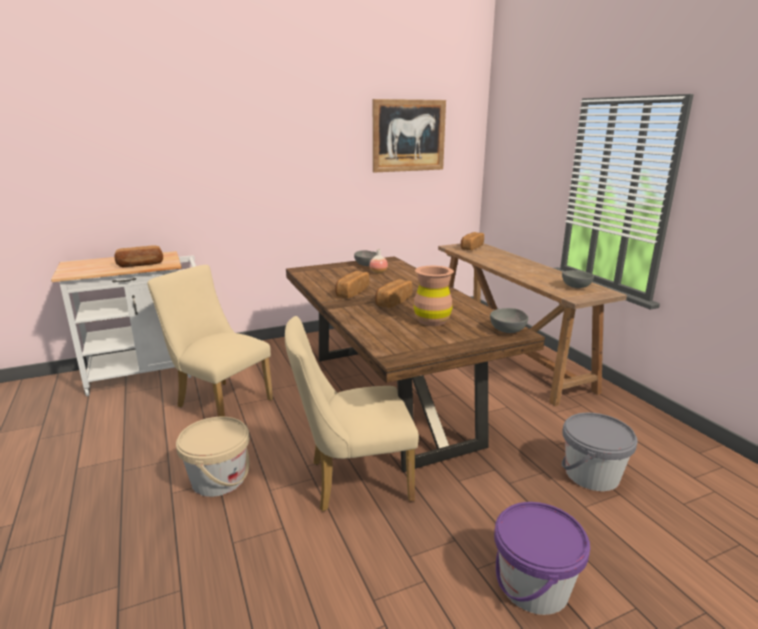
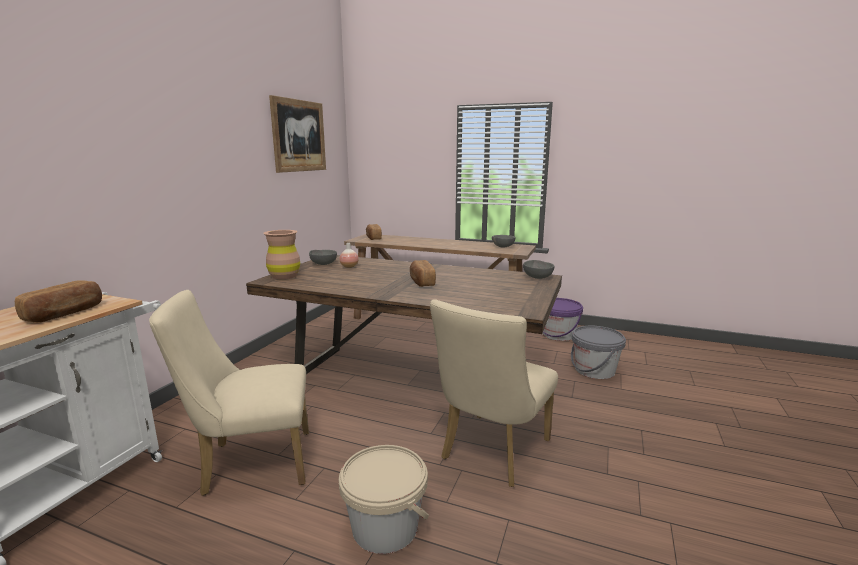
camera: 45 degrees left, 5 degrees down
(351, 292) = (370, 284): bread -> none
(432, 321) = (482, 285): brown vase -> brown vase (284, 276)
(533, 585) = (675, 443): purple bucket -> purple bucket (558, 334)

